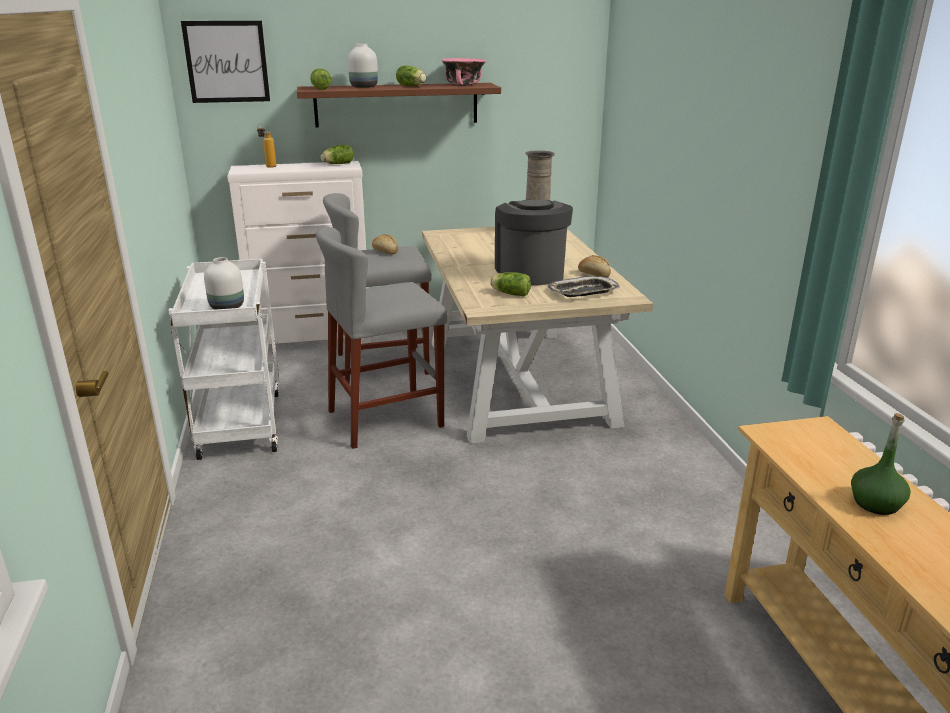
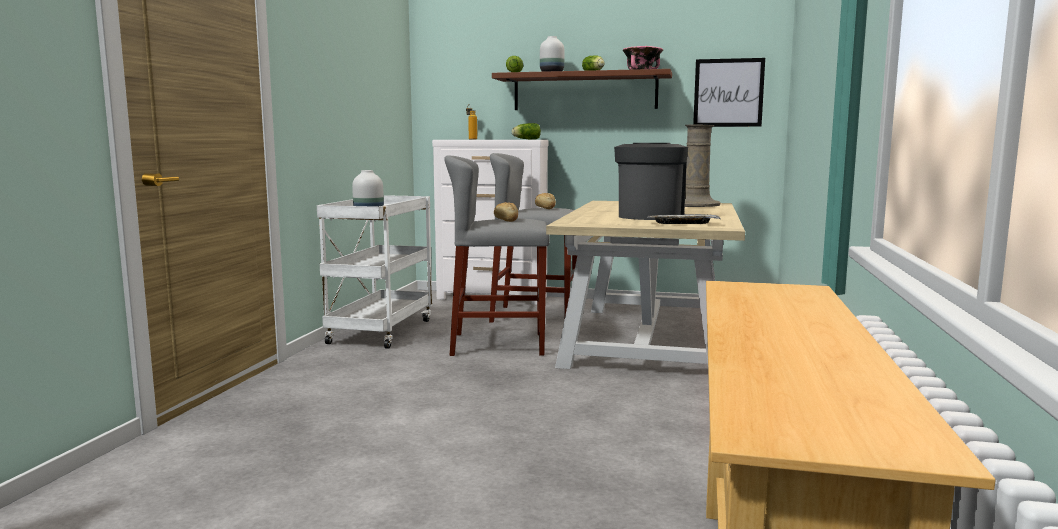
camera: 25 degrees right, 15 degrees down
(226, 62) = (451, 57): picture -> picture (728, 93)
(509, 293) = (608, 221): lettuce -> none
(594, 274) = (712, 219): bread -> bread (506, 220)
(876, 503) = (781, 324): green bottle -> none

